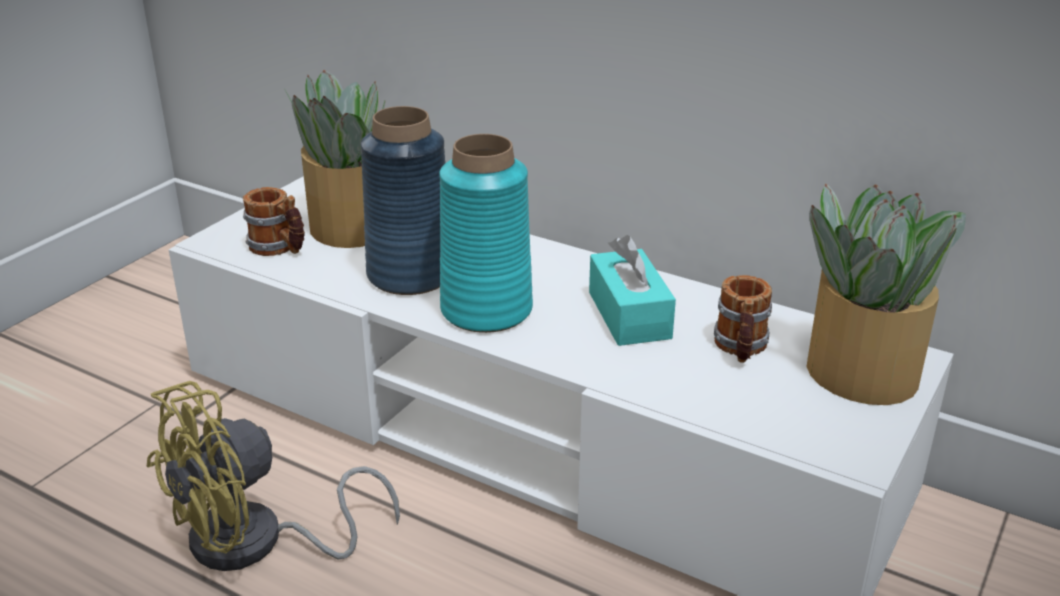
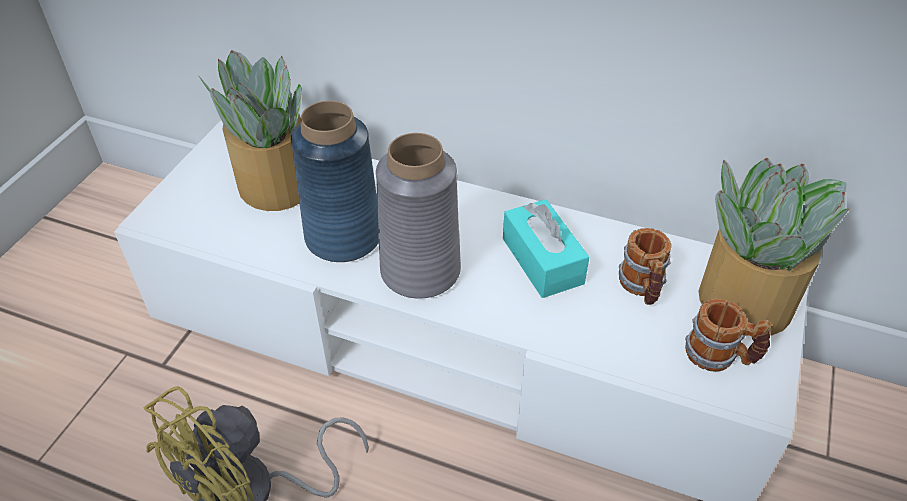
camera: 10 degrees left, 15 degrees up
(279, 248) = (217, 219): mug -> mug (720, 356)
(485, 310) = (419, 271): turquoise vase -> grey vase

